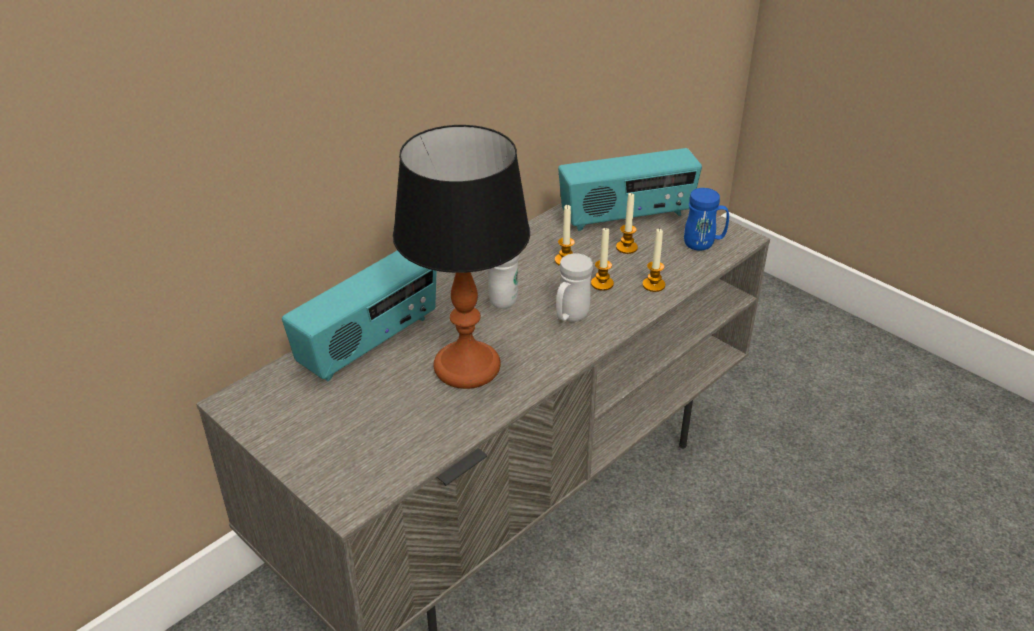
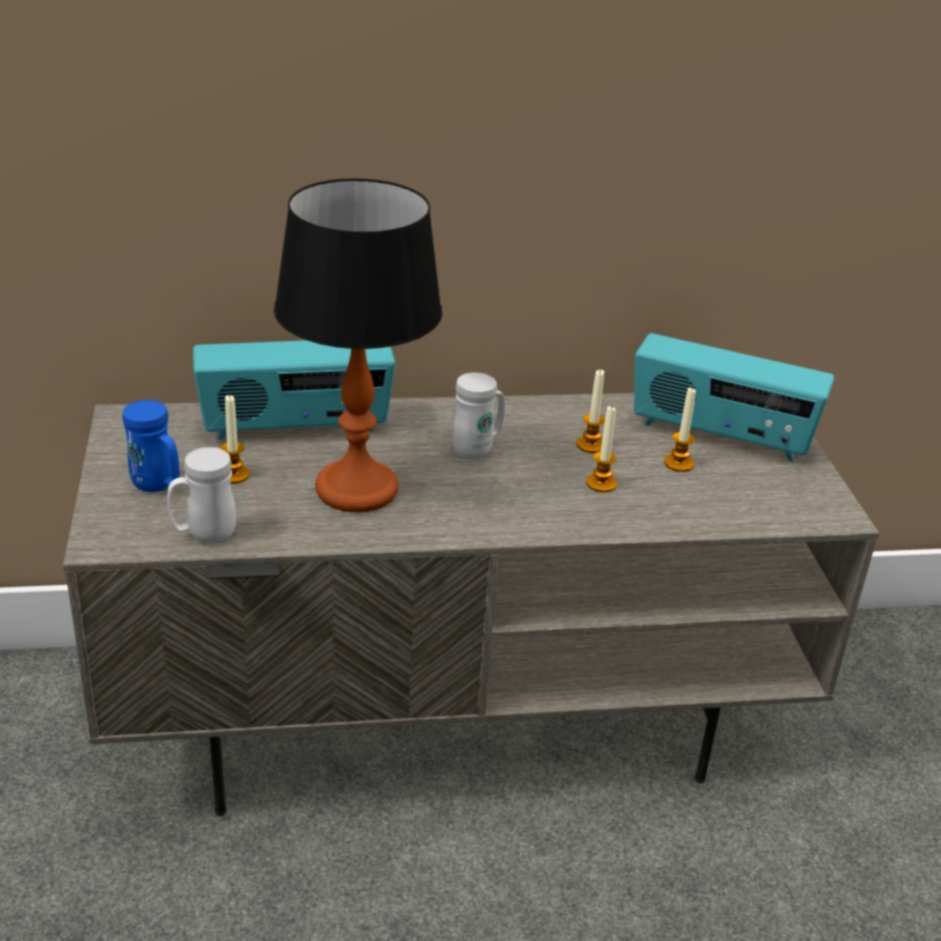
camera: 35 degrees right, 5 degrees down
(570, 317) = (522, 497): white mug -> white mug (203, 535)
(653, 285) = (659, 511): candle -> candle (233, 475)
(704, 245) = (779, 501): blue mug -> blue mug (157, 486)

